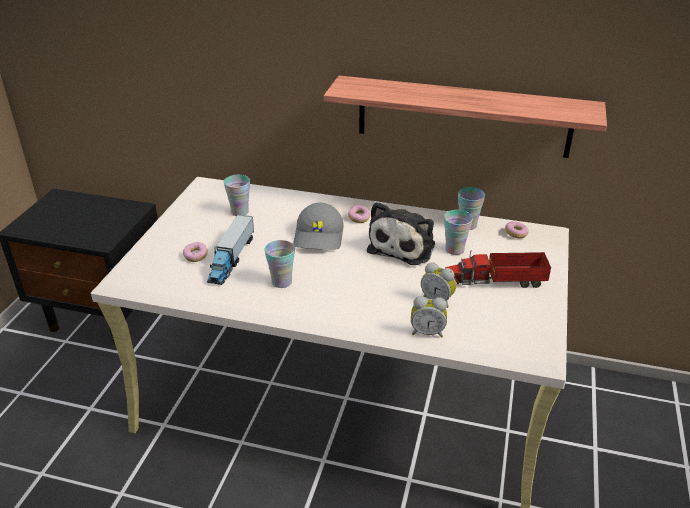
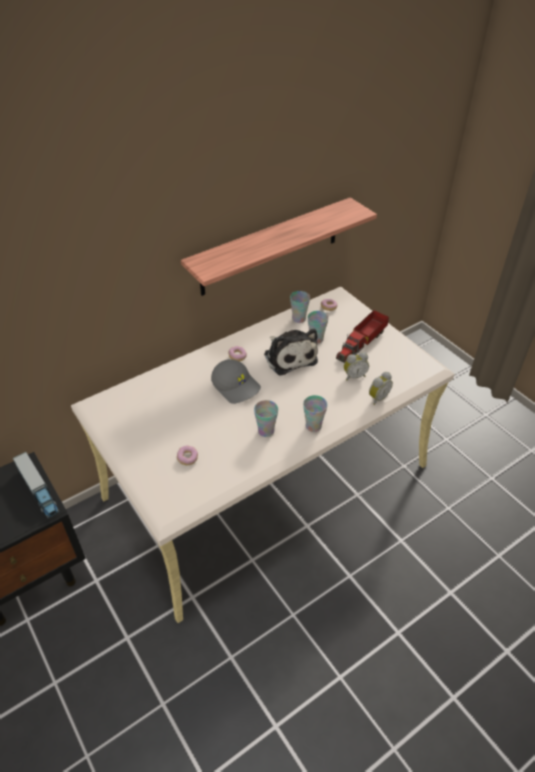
camera: 50 degrees left, 10 degrees up
(231, 259) = (212, 441): toy truck -> toy truck (39, 491)
(240, 212) = (158, 407): cup -> cup (313, 426)

